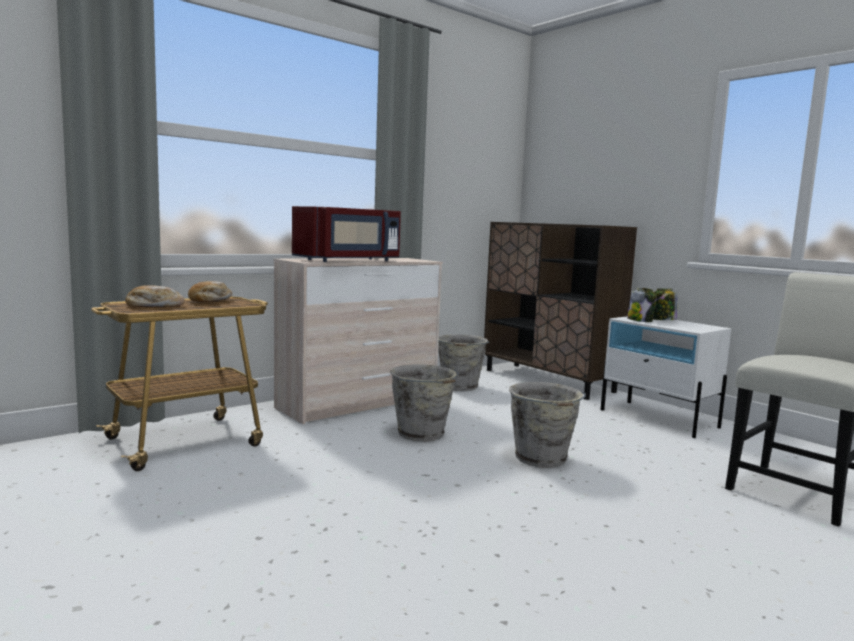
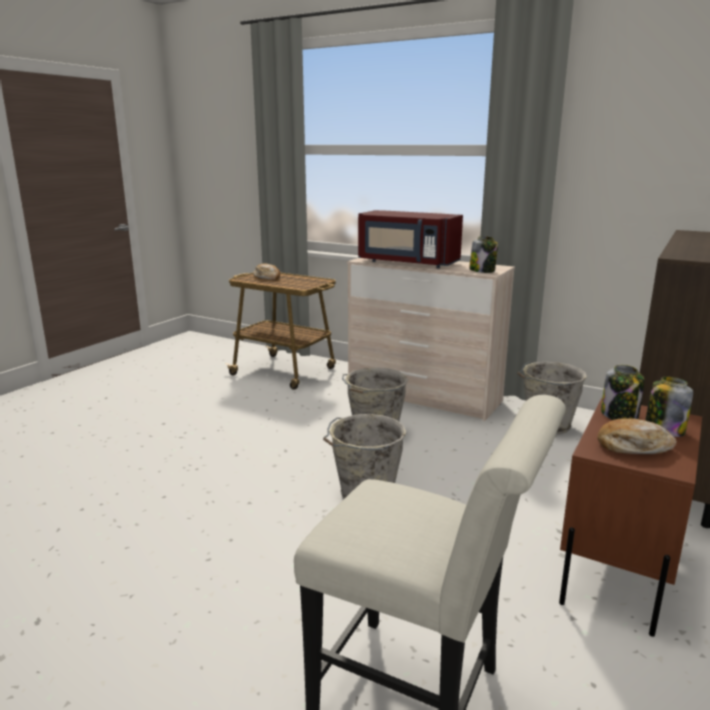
camera: 70 degrees right, 10 degrees up
(210, 300) = (306, 279): bread -> bread (633, 446)
(415, 260) = (482, 271): none -> jar
(659, 418) = (617, 570): white nightstand -> brown nightstand

